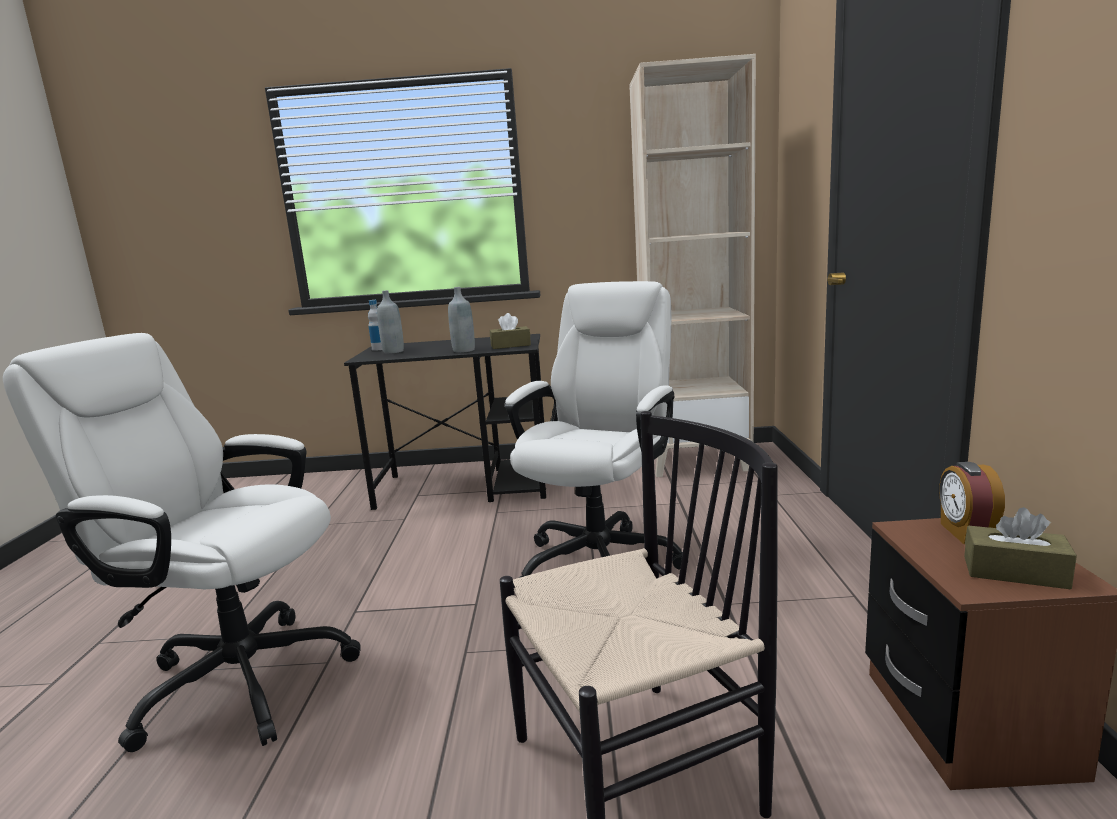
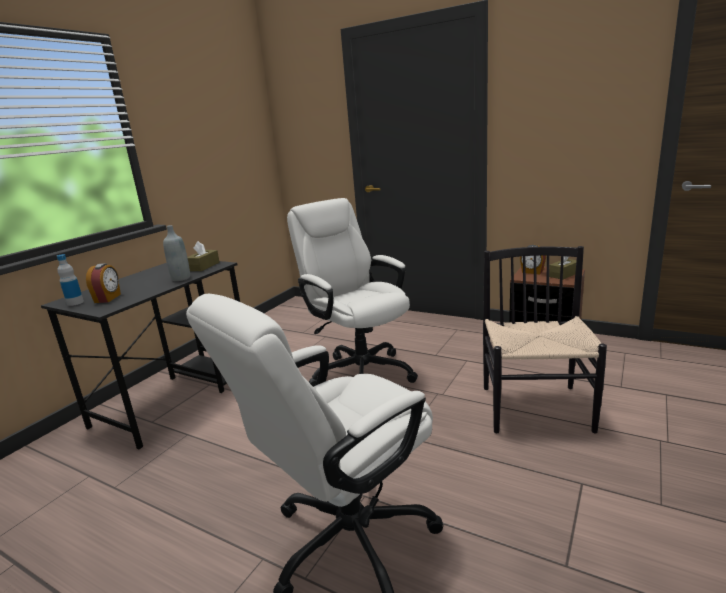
camera: 60 degrees left, 5 degrees up
(393, 351) = (108, 298): grey bottle -> alarm clock
(696, 461) = (282, 318): beige bookcase -> none

